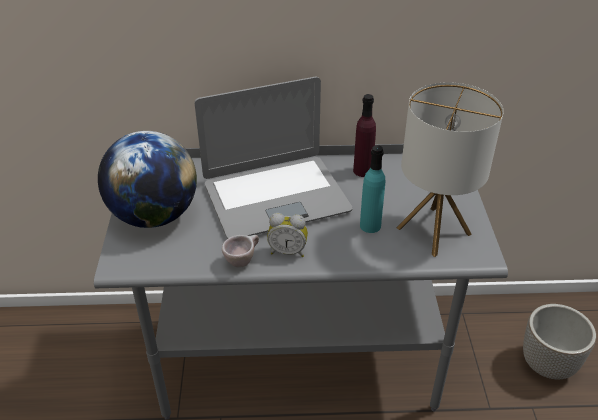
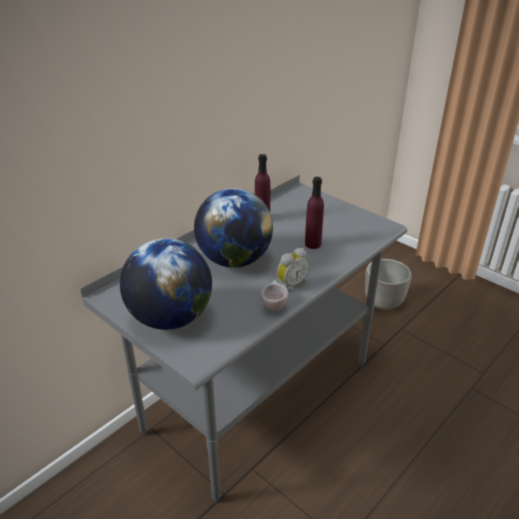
camera: 45 degrees left, 5 degrees down
(275, 197) = (234, 260): laptop -> globe
(370, 225) = (313, 244): turquoise bottle -> purple bottle
(434, 230) = (347, 228): table lamp -> none

